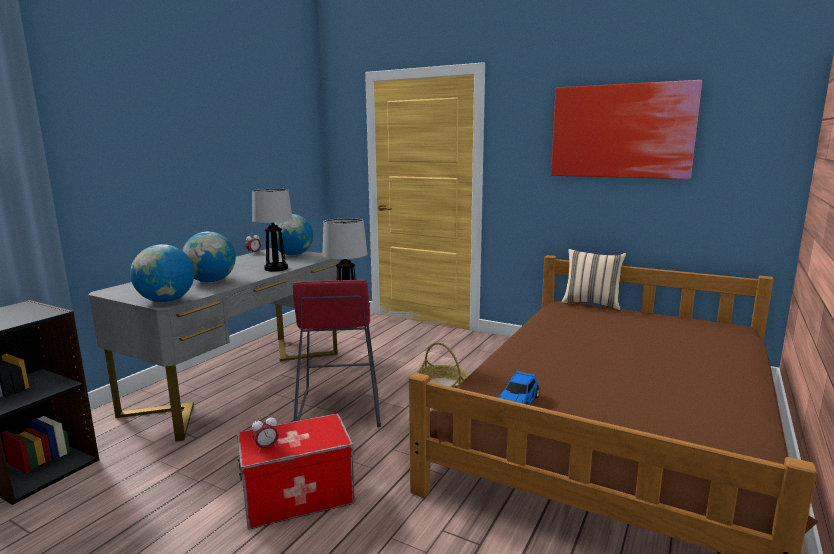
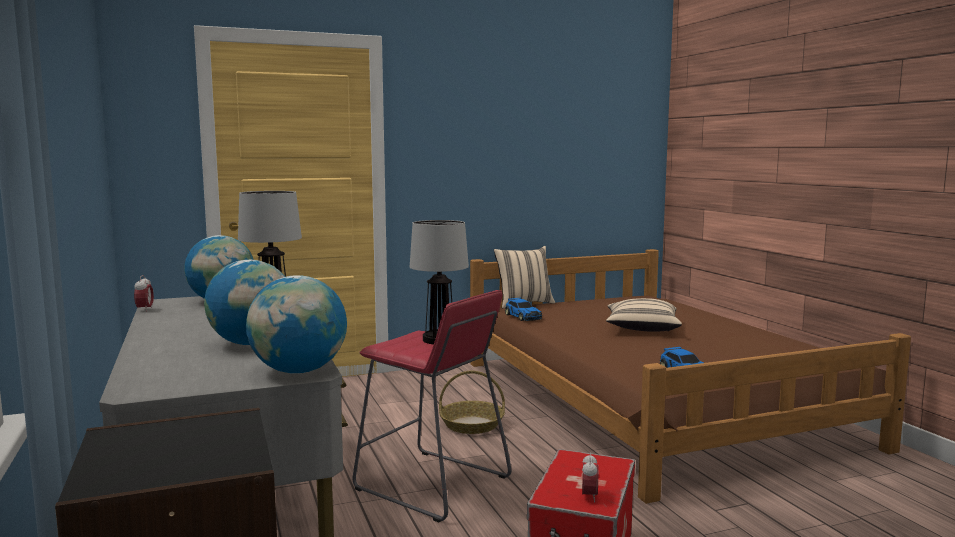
camera: 50 degrees left, 5 degrees down
(549, 313) = (523, 317): none -> toy car
(615, 353) = (642, 329): none -> beige pillow
(621, 131) = (531, 123): picture -> none

